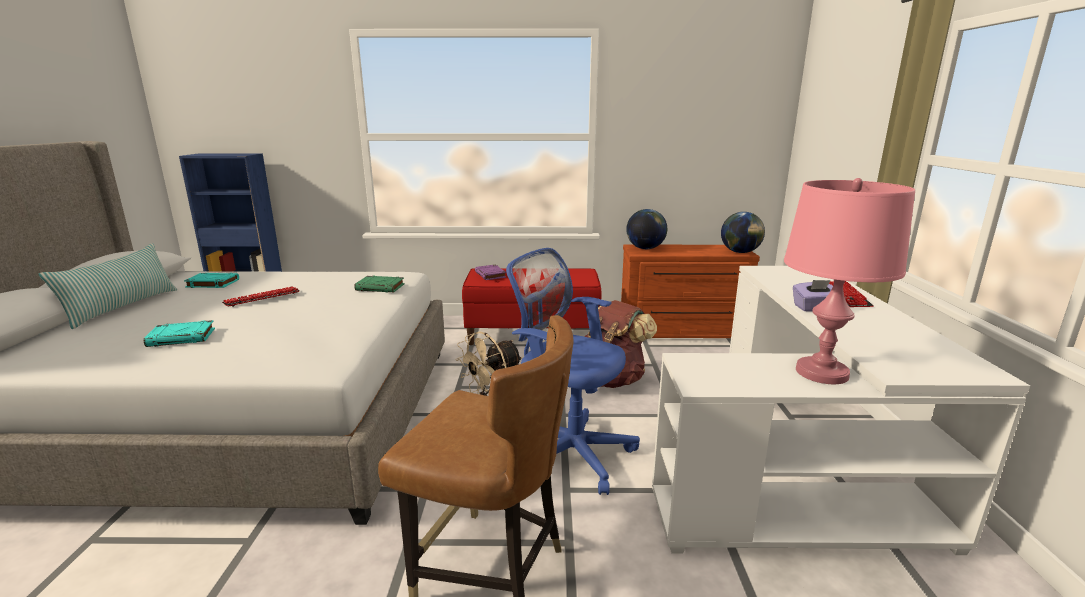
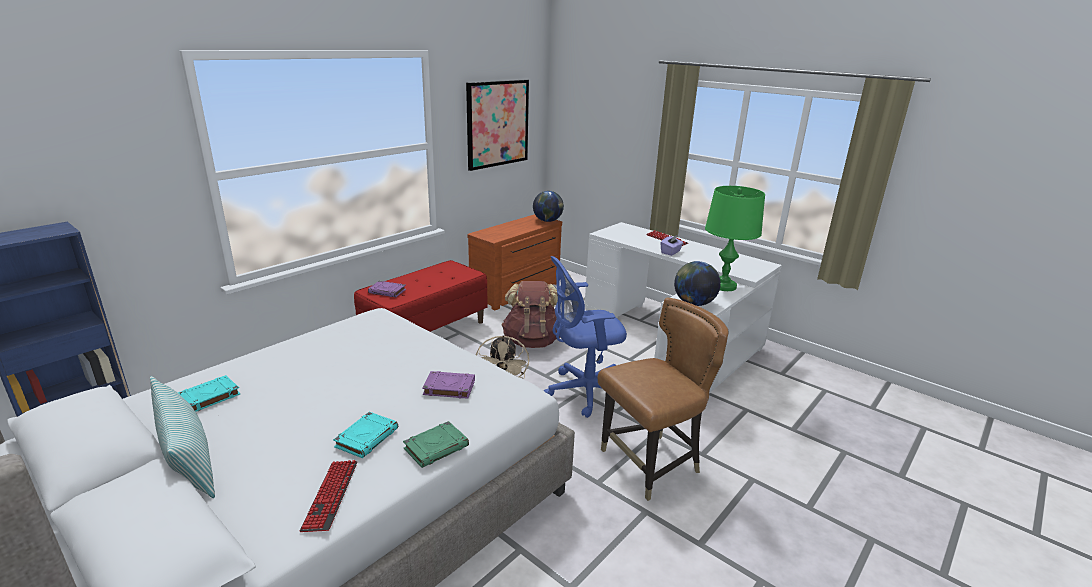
camera: 50 degrees left, 5 degrees up
(262, 298) = (321, 383): keyboard -> keyboard (330, 496)
(293, 332) = (448, 388): none -> purple book
(381, 287) = (396, 331): green book -> green book (436, 447)
(645, 248) = (490, 233): globe -> globe (693, 303)
(699, 122) = (497, 123): none -> picture
(822, 373) = (723, 286): pink table lamp -> green table lamp

